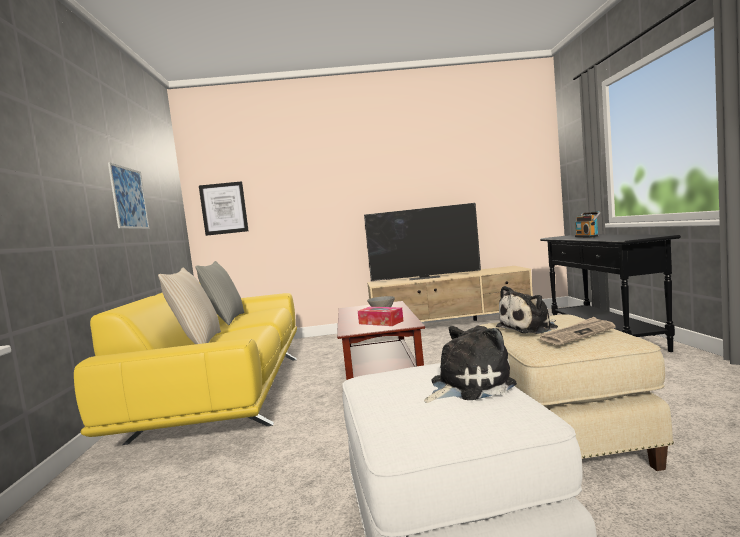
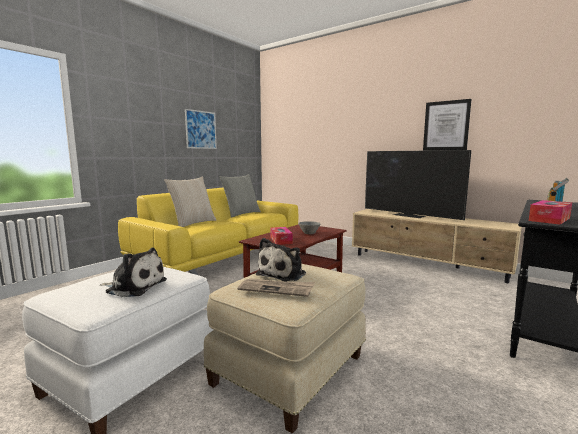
camera: 40 degrees right, 5 degrees up
(224, 208) = (281, 137): picture -> picture (446, 126)
(530, 327) = (283, 274): plush toy -> plush toy turned 75 degrees counterclockwise
(626, 238) = (549, 219): none -> tissue box

